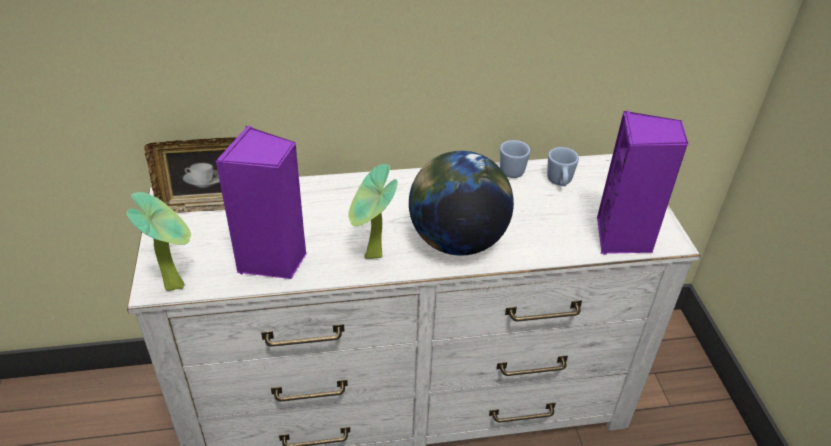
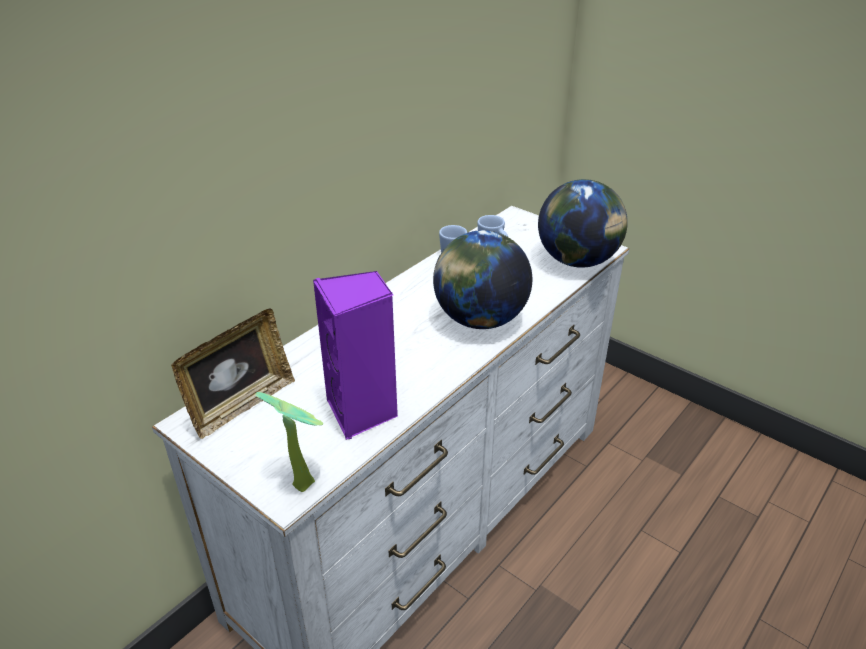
camera: 40 degrees left, 5 degrees down
(372, 258) = (437, 365): potted plant -> none
(623, 238) = (577, 261): purple speaker -> globe

